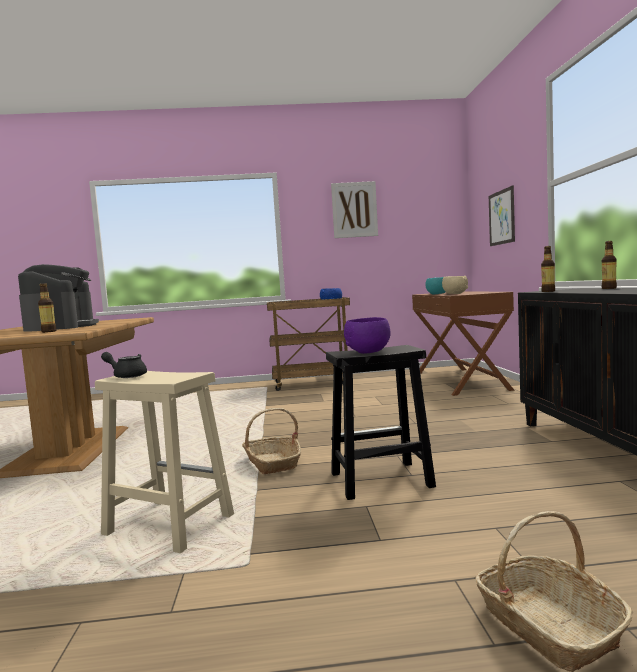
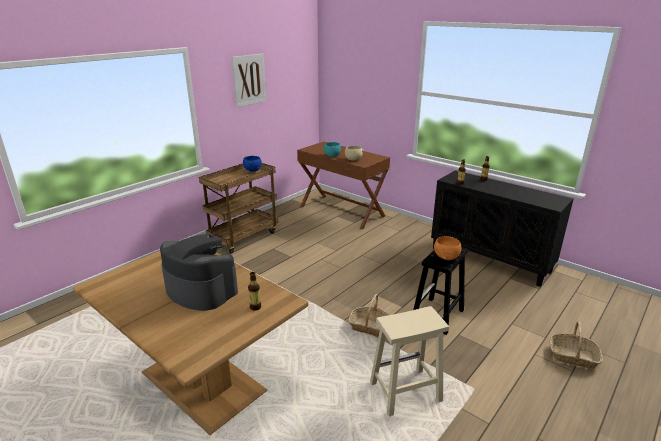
camera: 45 degrees left, 20 degrees up
(127, 376) = (396, 327): black teapot -> none
(368, 352) = (446, 257): purple bowl -> orange bowl
(501, 217) = (363, 95): picture -> none

